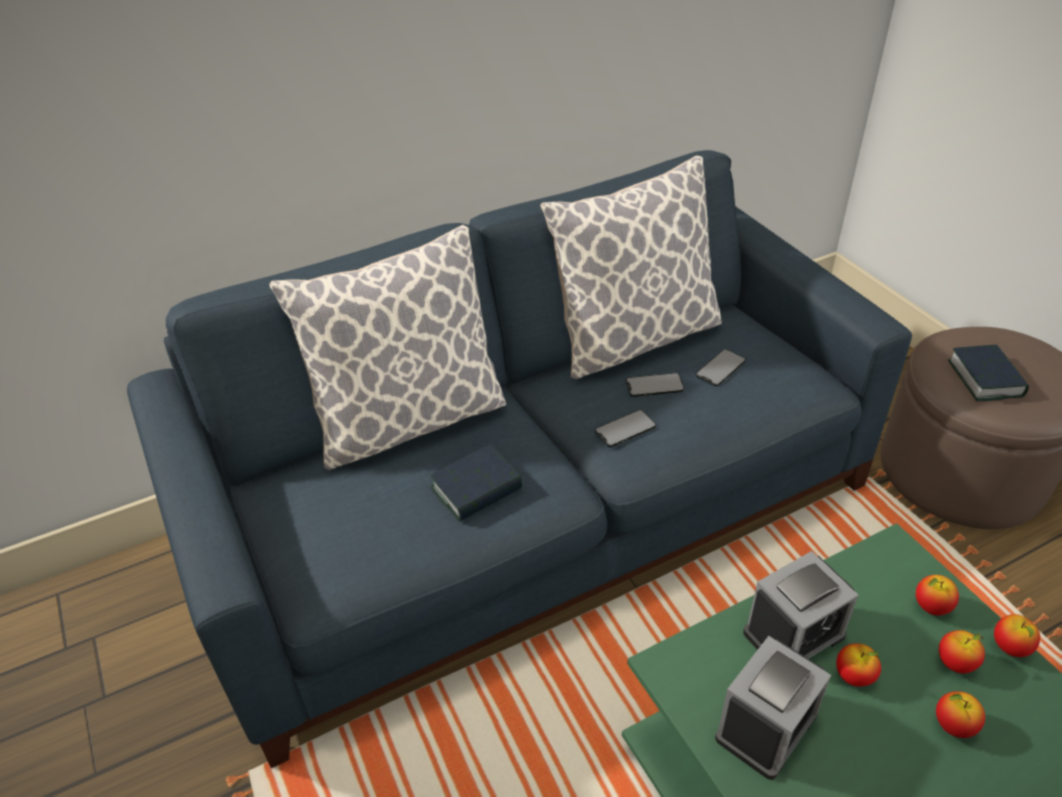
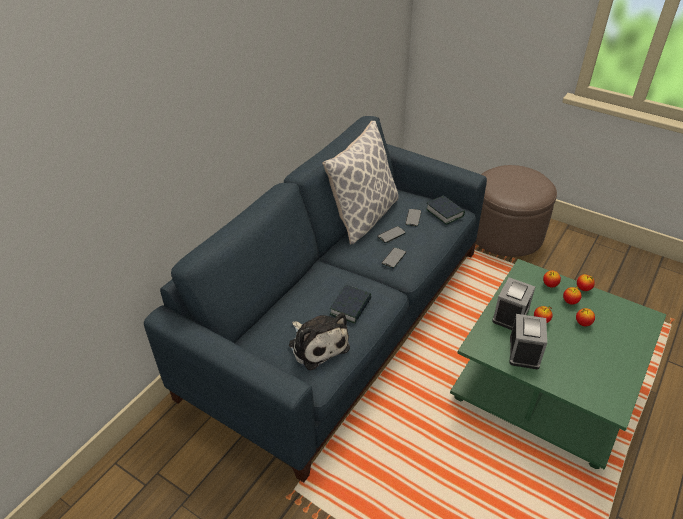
camera: 30 degrees left, 0 degrees up
(369, 532) = (317, 344): none -> plush toy
(408, 419) = (289, 290): pillow -> none
(985, 378) = (512, 188): book -> book (444, 213)

